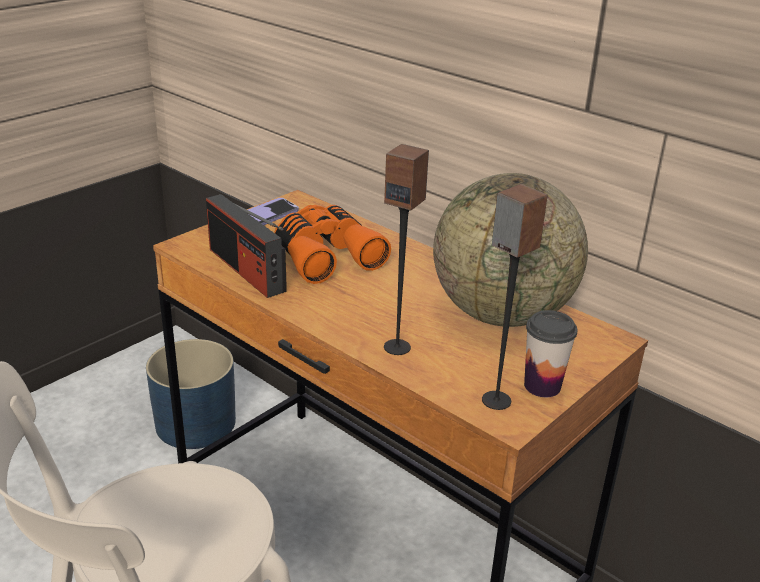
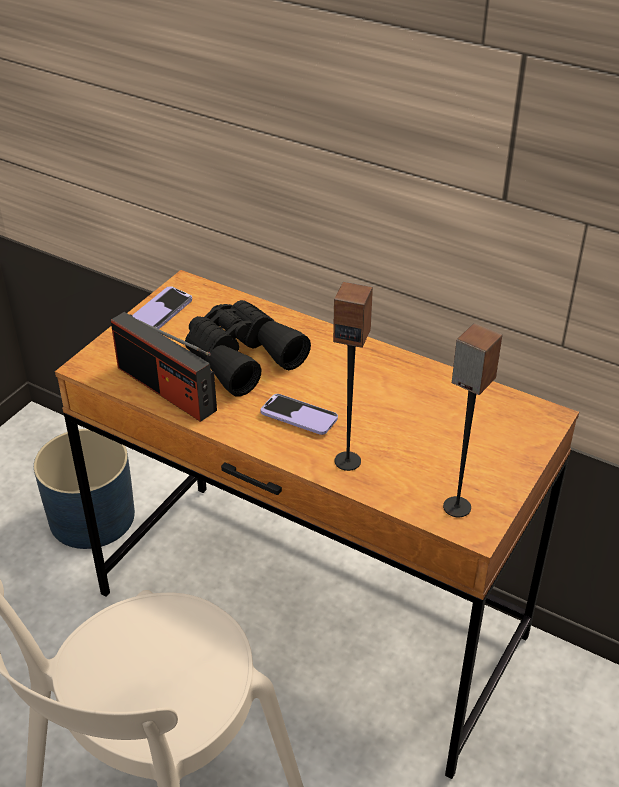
camera: 10 degrees left, 10 degrees up
(325, 256) = (241, 357): orange binoculars -> black binoculars
(362, 306) = (299, 416): none -> phone
(502, 314) = (436, 403): globe -> none
(542, 386) = (494, 483): cup -> none

